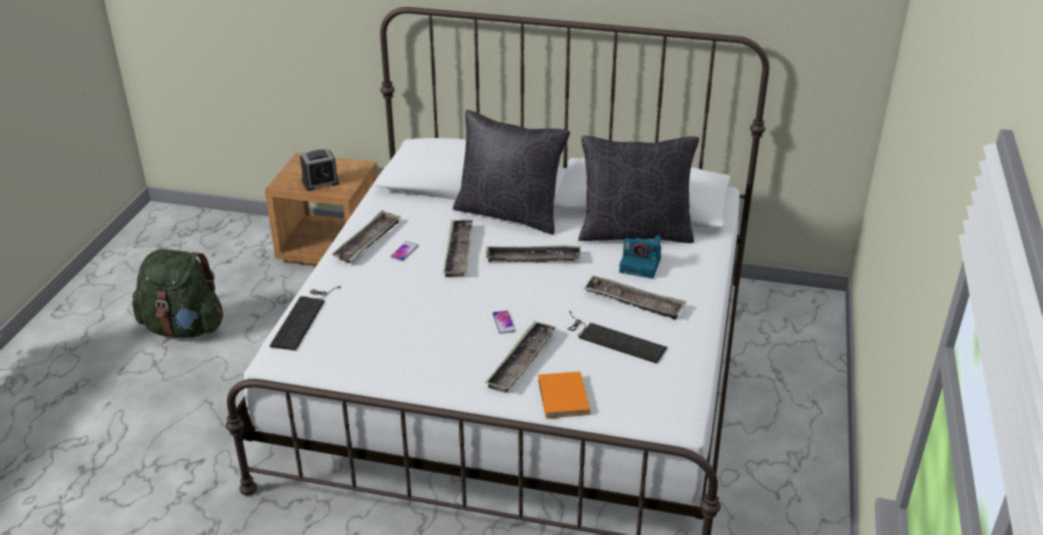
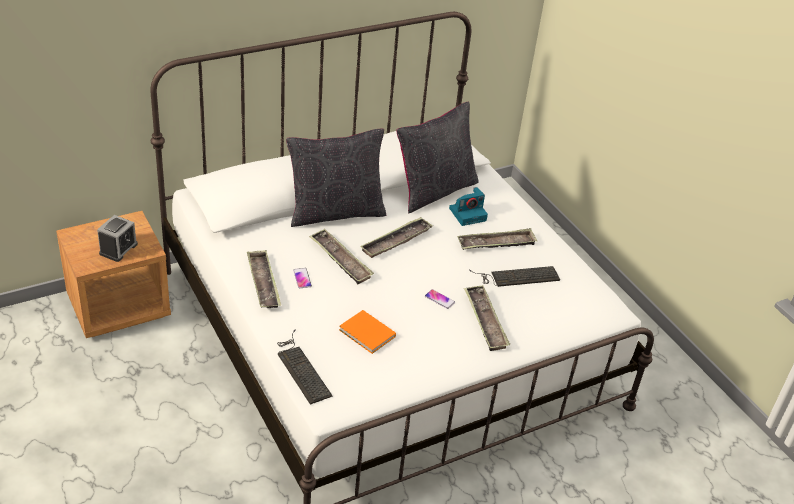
camera: 45 degrees left, 5 degrees up
(184, 328) = (77, 440): green backpack -> none
(562, 398) = (539, 333): orange book -> orange book (367, 334)

